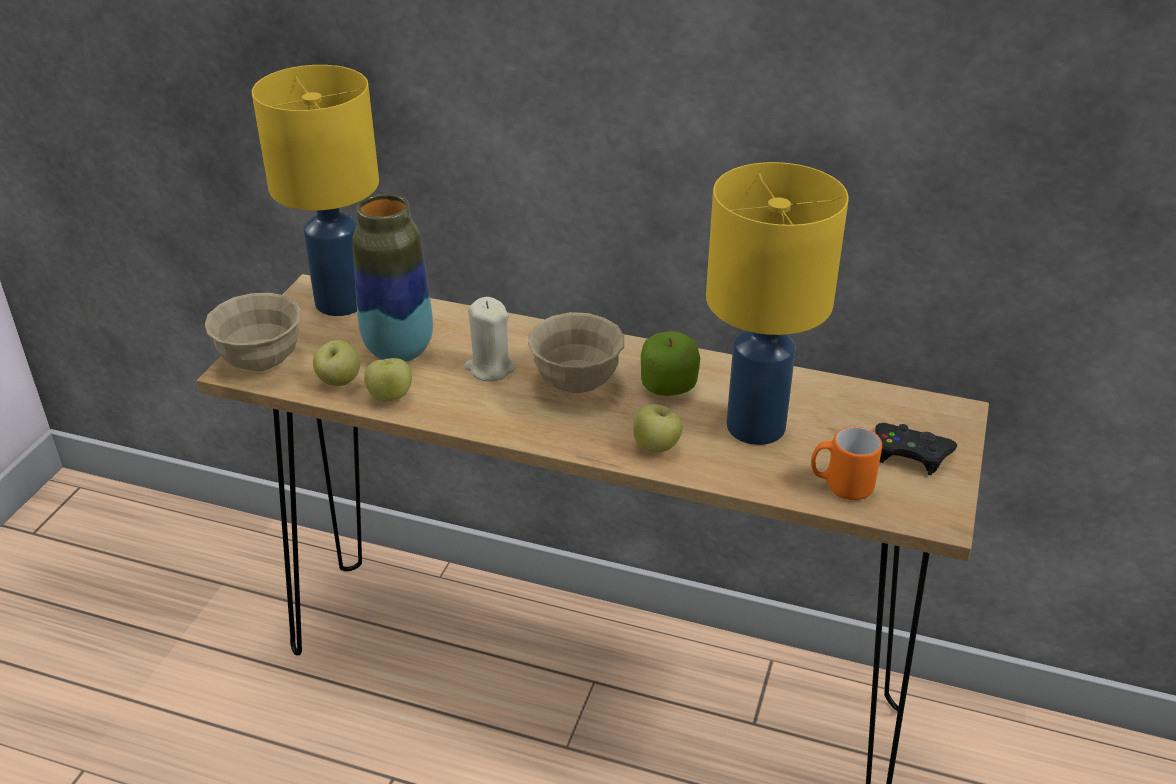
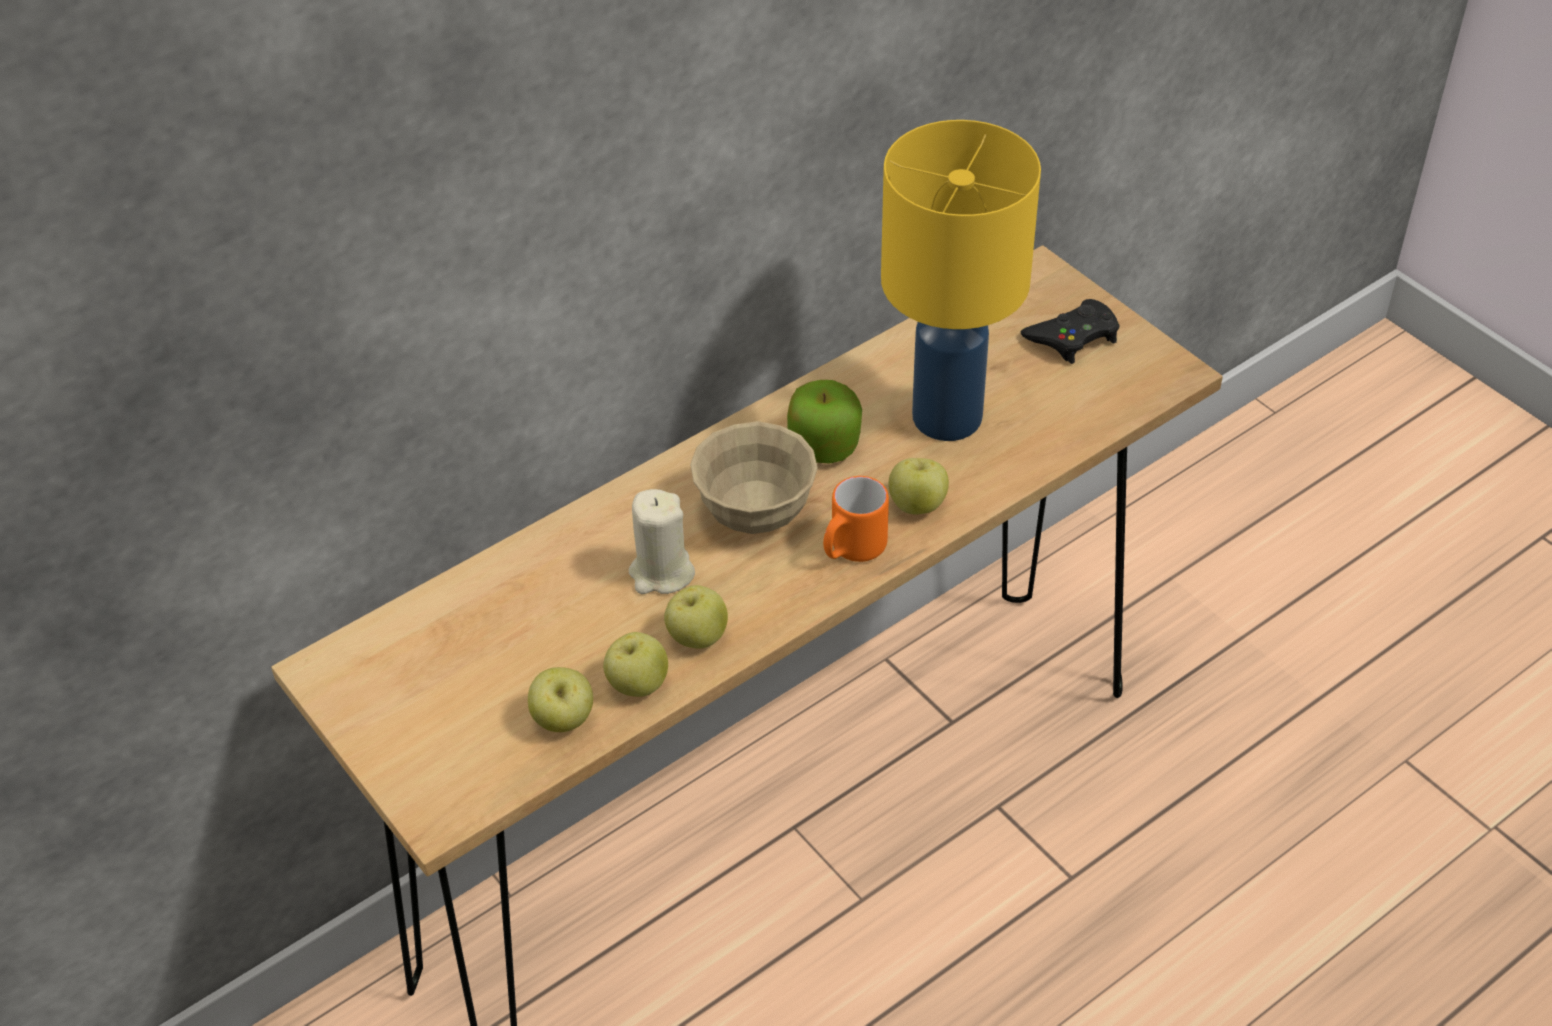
camera: 55 degrees left, 10 degrees up
(262, 361) = (447, 781): beige bowl -> none
(339, 302) = (383, 653): yellow table lamp -> none
(399, 350) = (548, 638): vase -> none
(449, 403) = (697, 637): none -> apple
(840, 486) = (1081, 408): orange mug -> orange mug (852, 550)

